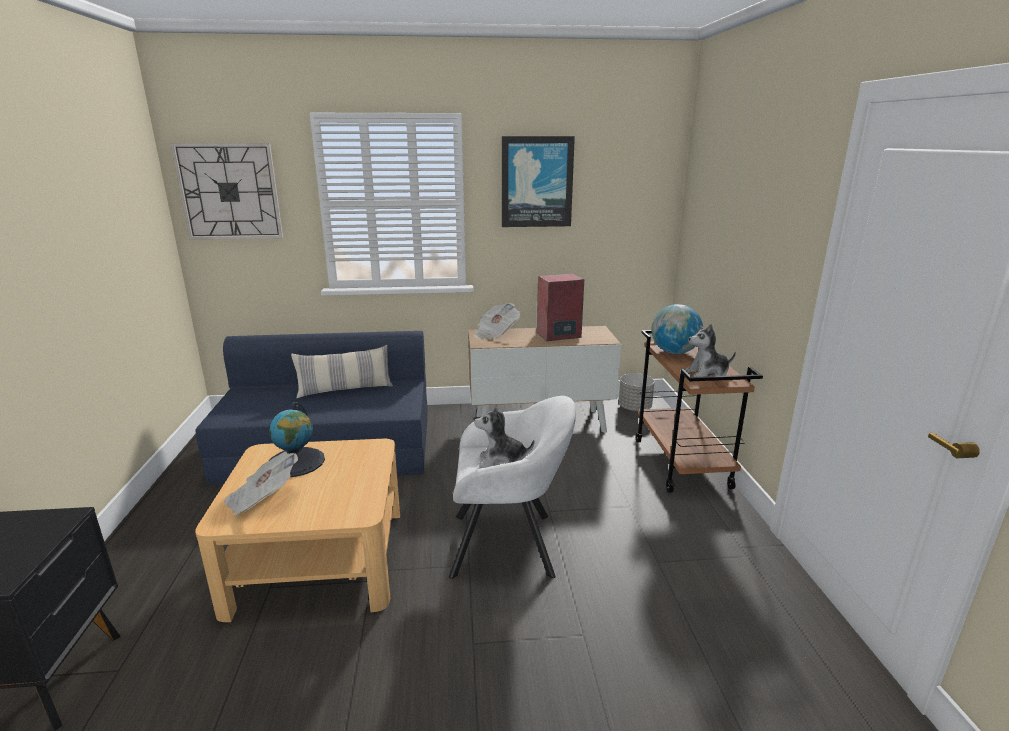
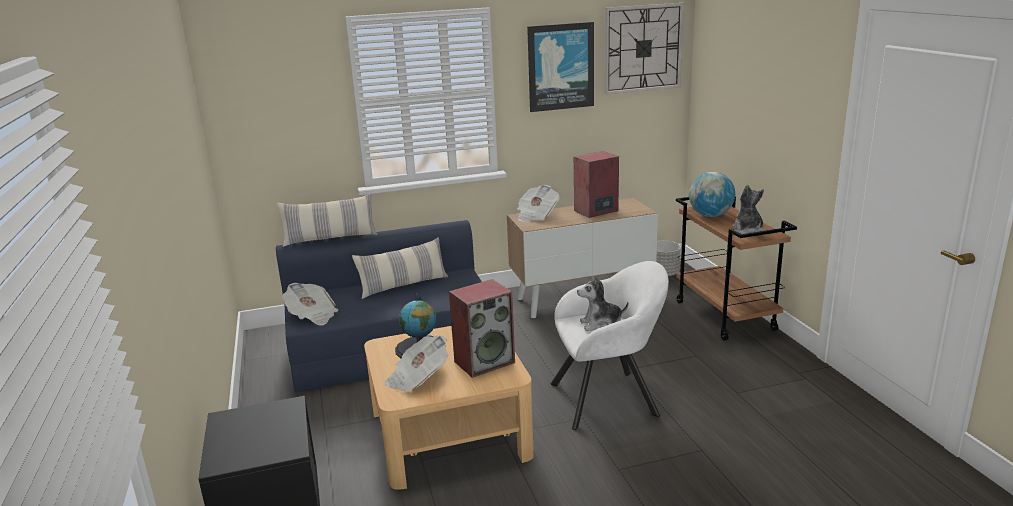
camera: 10 degrees left, 0 degrees up
(229, 192) = (265, 99): wall clock -> wall clock (643, 48)
(237, 410) = (312, 316): none -> newspaper
(280, 335) = (330, 238): none -> pillow
(348, 489) = (484, 361): none -> speaker
(707, 373) = (748, 230): plush toy -> plush toy turned 105 degrees clockwise

